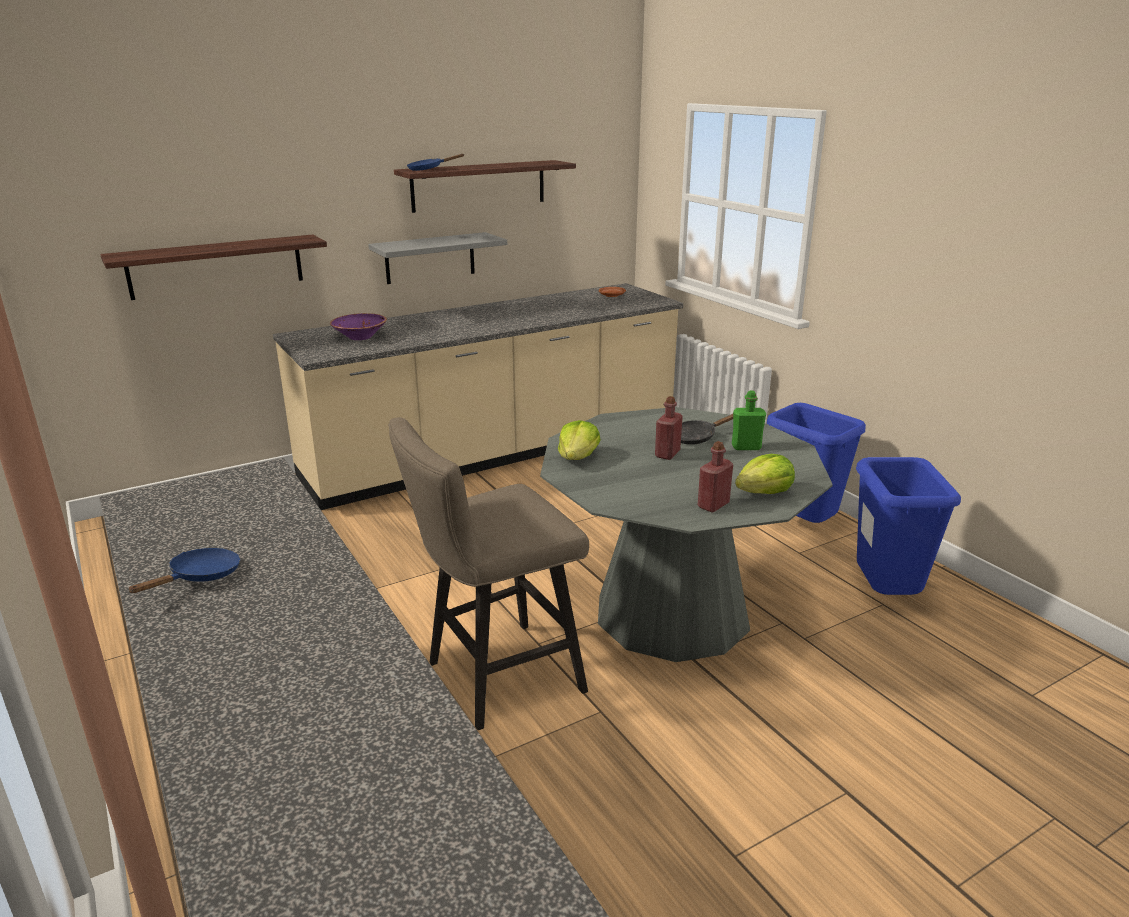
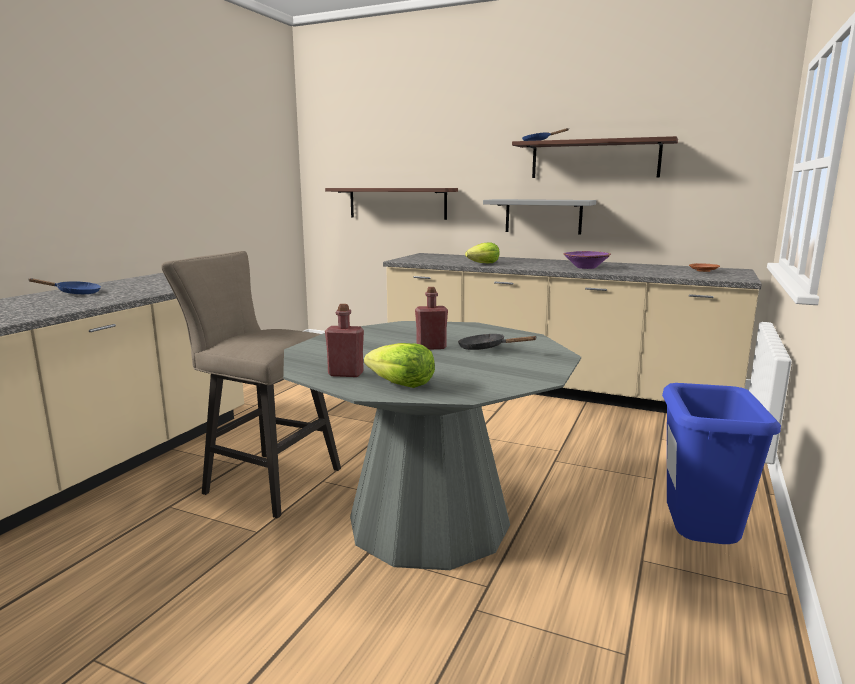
camera: 55 degrees right, 10 degrees down
(360, 337) = (450, 259): purple bowl -> purple bowl (586, 267)
(578, 457) = (377, 331): lettuce -> lettuce (483, 263)
(746, 447) = (499, 364): green bottle -> none
(885, 598) = (642, 653): blue trash can -> none

